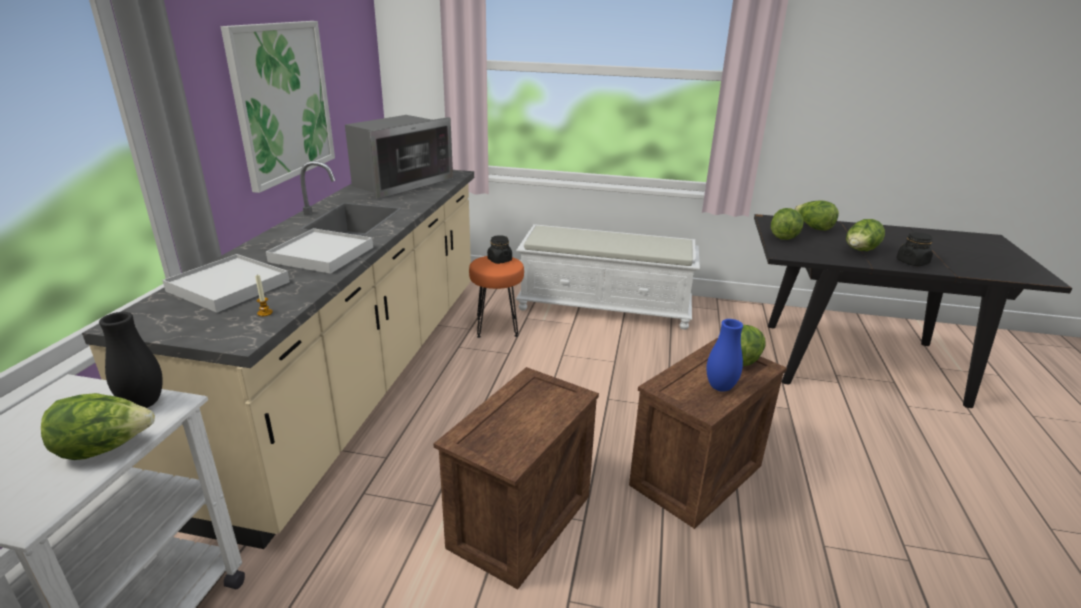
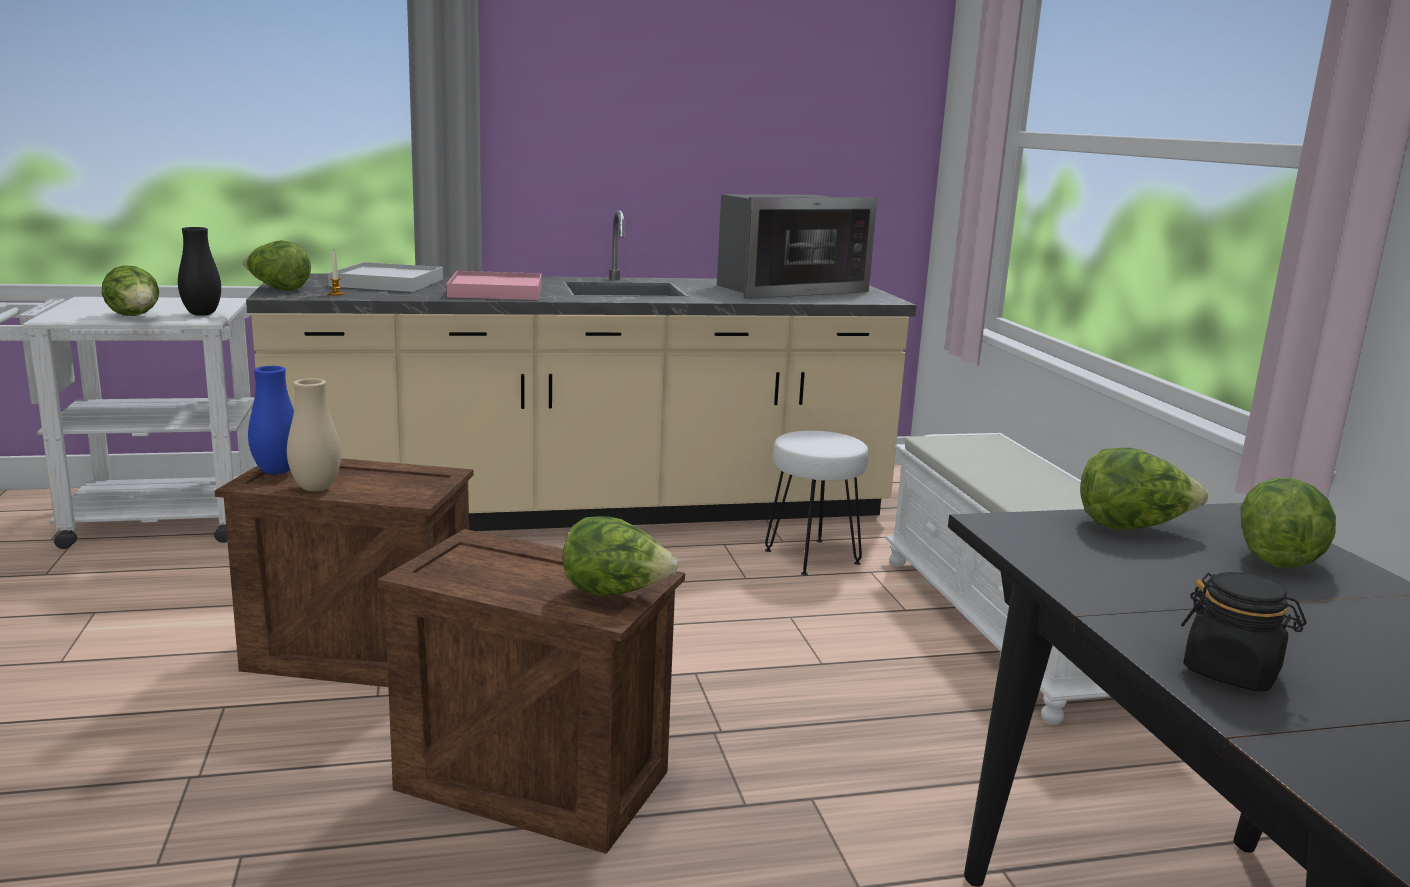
camera: 65 degrees right, 10 degrees down
(283, 102) = (671, 149): picture -> none
(321, 255) = (495, 291): white tray -> pink tray
(400, 183) = (786, 289): microwave -> microwave turned 45 degrees counterclockwise
(496, 327) = (811, 557): orange stool -> white stool
(499, 260) = (835, 440): black jar -> none
(536, 432) = (316, 488): none -> beige vase
(720, 387) = (499, 580): blue vase -> blue vase (277, 471)
(860, 251) = (1189, 605): lettuce -> lettuce (278, 289)

